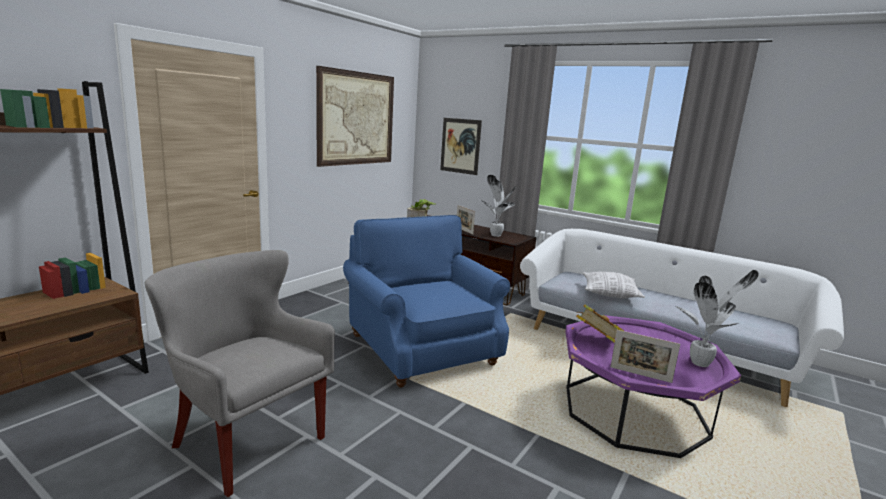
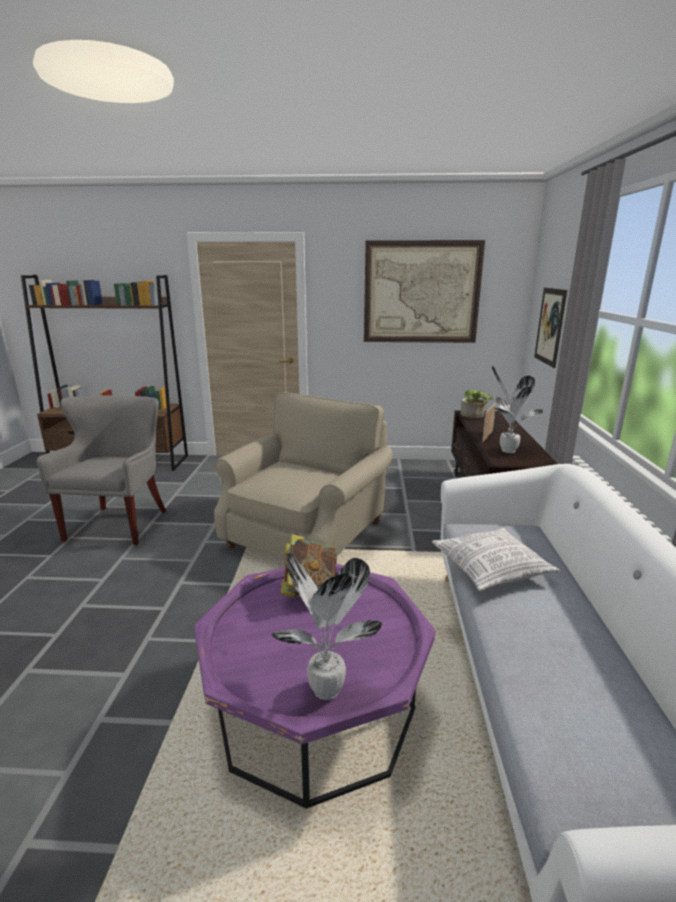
camera: 60 degrees right, 5 degrees up
(421, 349) = (307, 534): blue armchair -> beige armchair
(640, 374) = (237, 637): picture frame -> none

